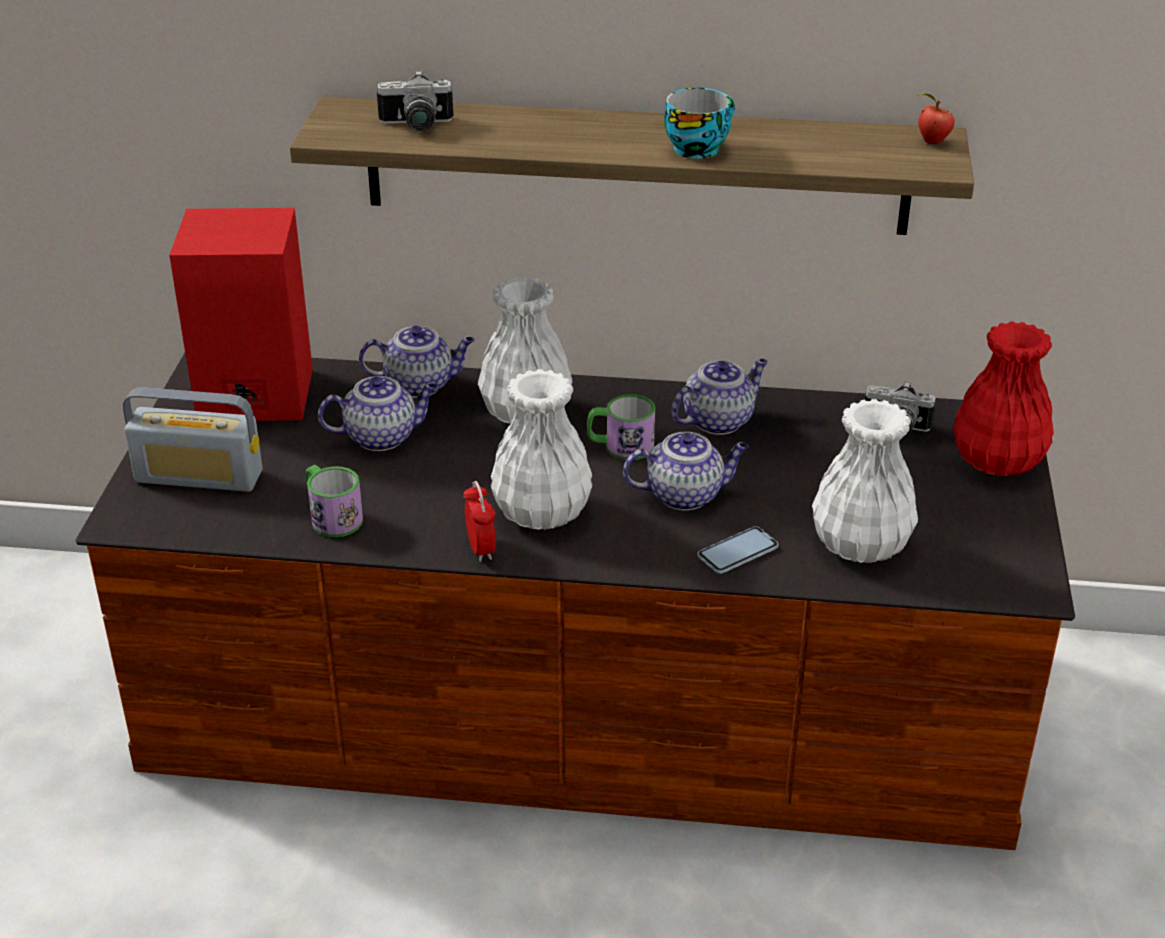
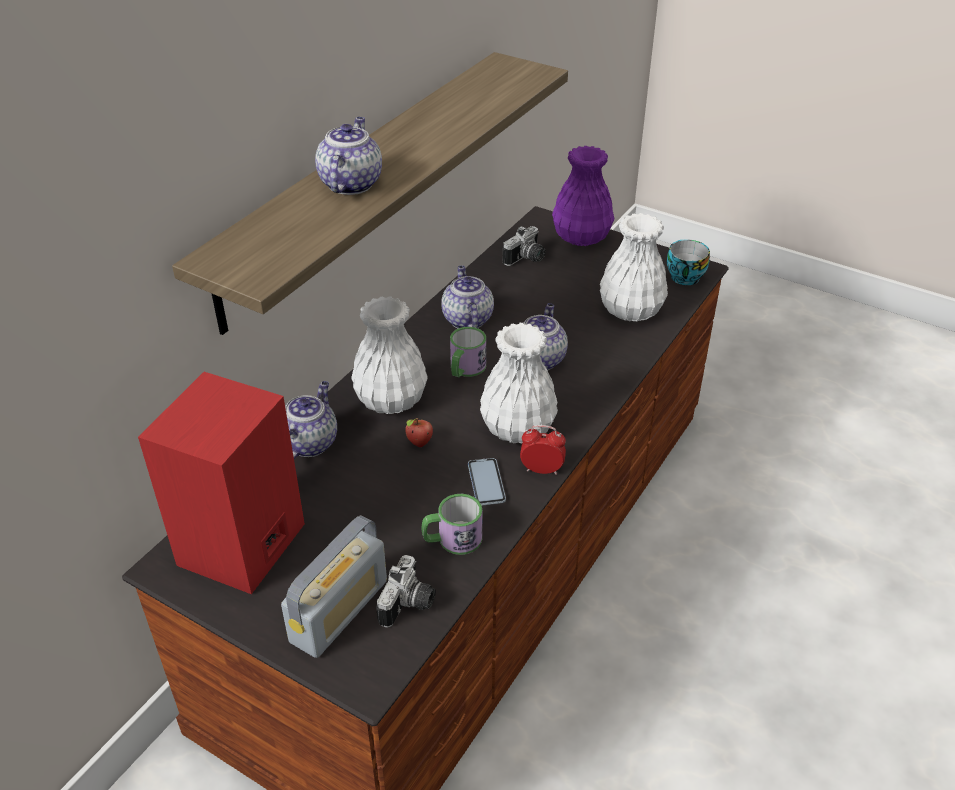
camera: 65 degrees left, 5 degrees up
(382, 436) = (364, 483): teapot -> teapot (350, 183)
(416, 126) = (287, 232): camera -> camera (410, 605)
(698, 147) = (441, 134): cup -> cup (683, 276)
(737, 552) = (611, 358): phone -> phone (486, 483)
(931, 141) = (504, 65): apple -> apple (419, 444)
(998, 460) = (580, 237): red vase -> purple vase

